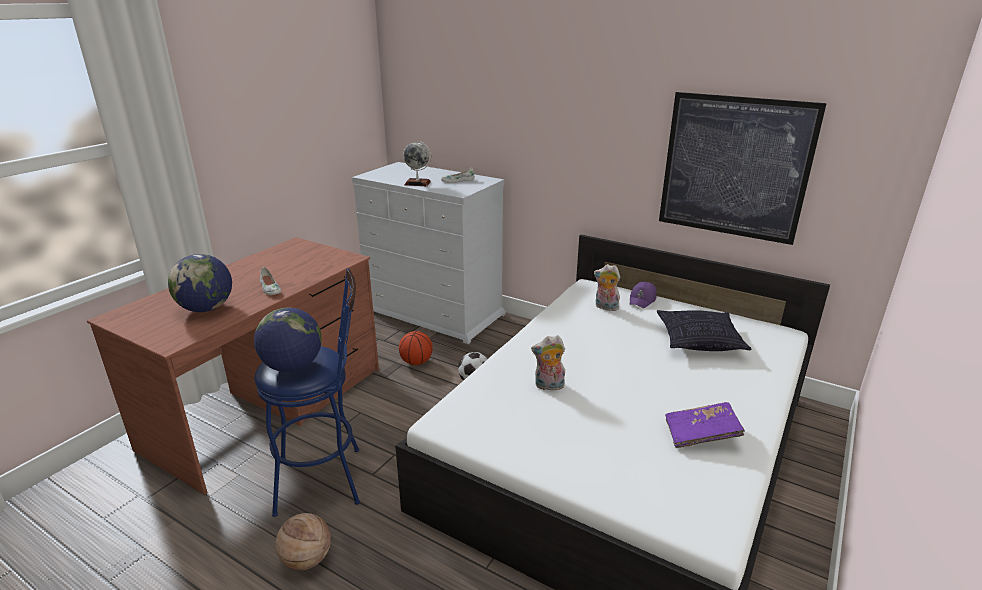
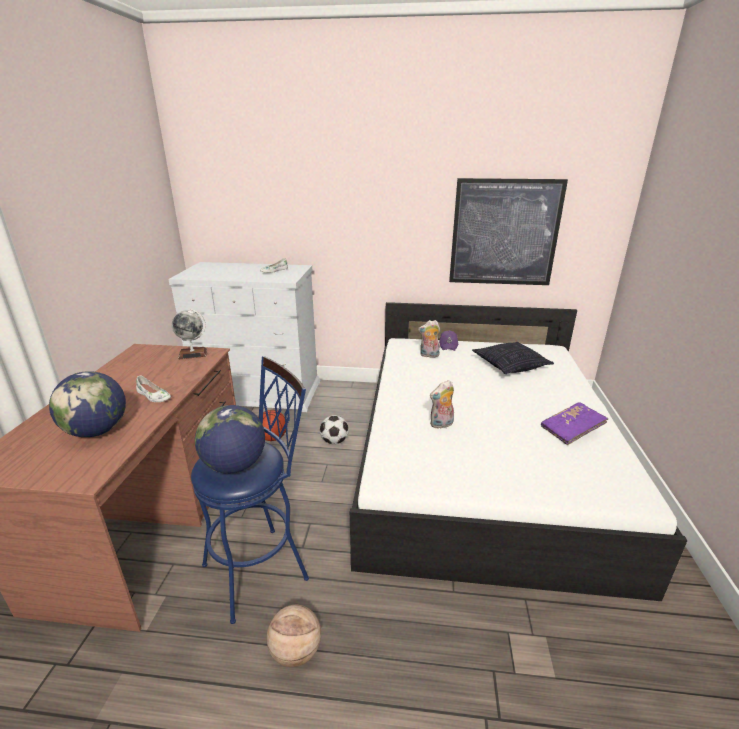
camera: 25 degrees left, 0 degrees up
(417, 183) = (240, 277): globe -> globe (193, 354)

